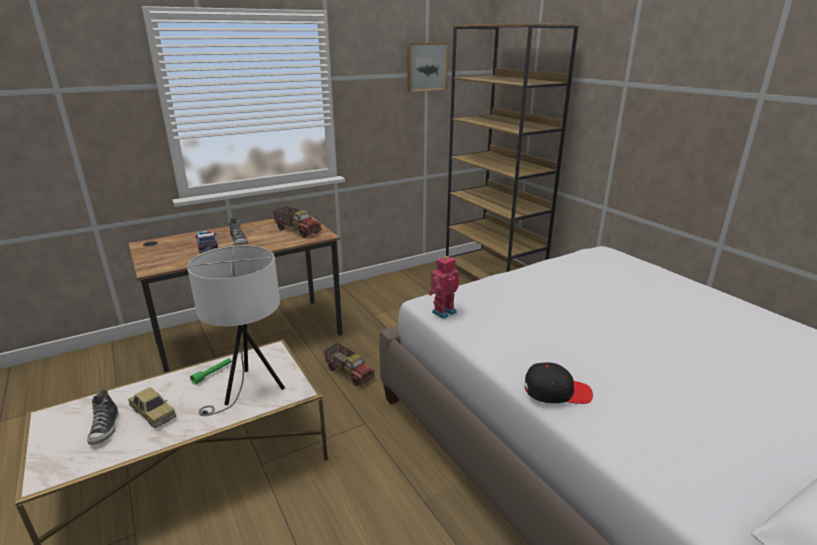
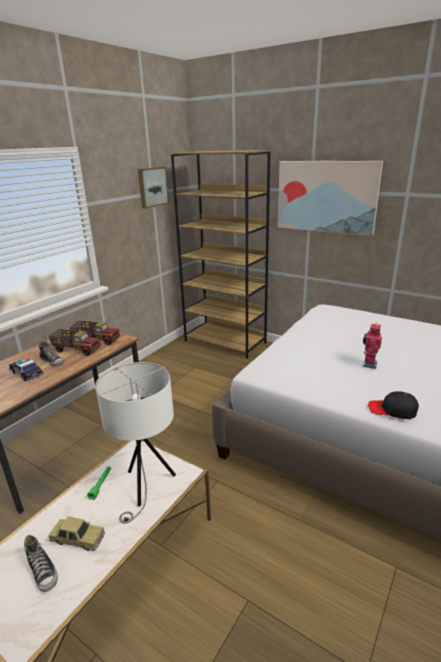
camera: 25 degrees left, 0 degrees up
(349, 372) = (175, 446): toy truck -> toy truck (77, 350)
(443, 312) = (272, 377): toy robot -> toy robot (368, 364)
(556, 391) = (392, 410): black cap -> black cap turned 135 degrees counterclockwise
(643, 93) = (326, 196): none -> picture

